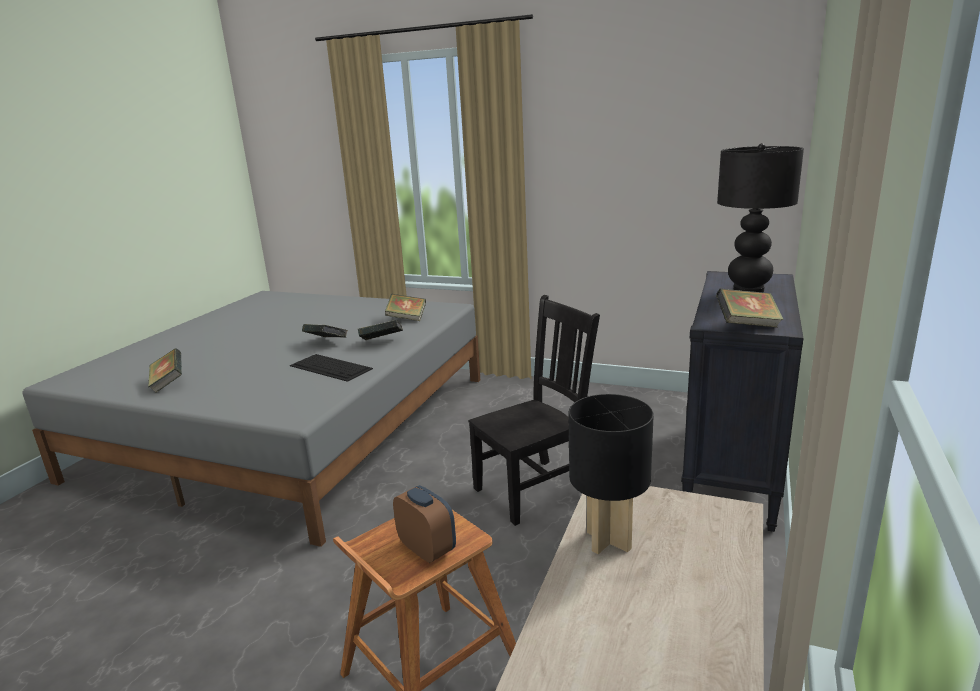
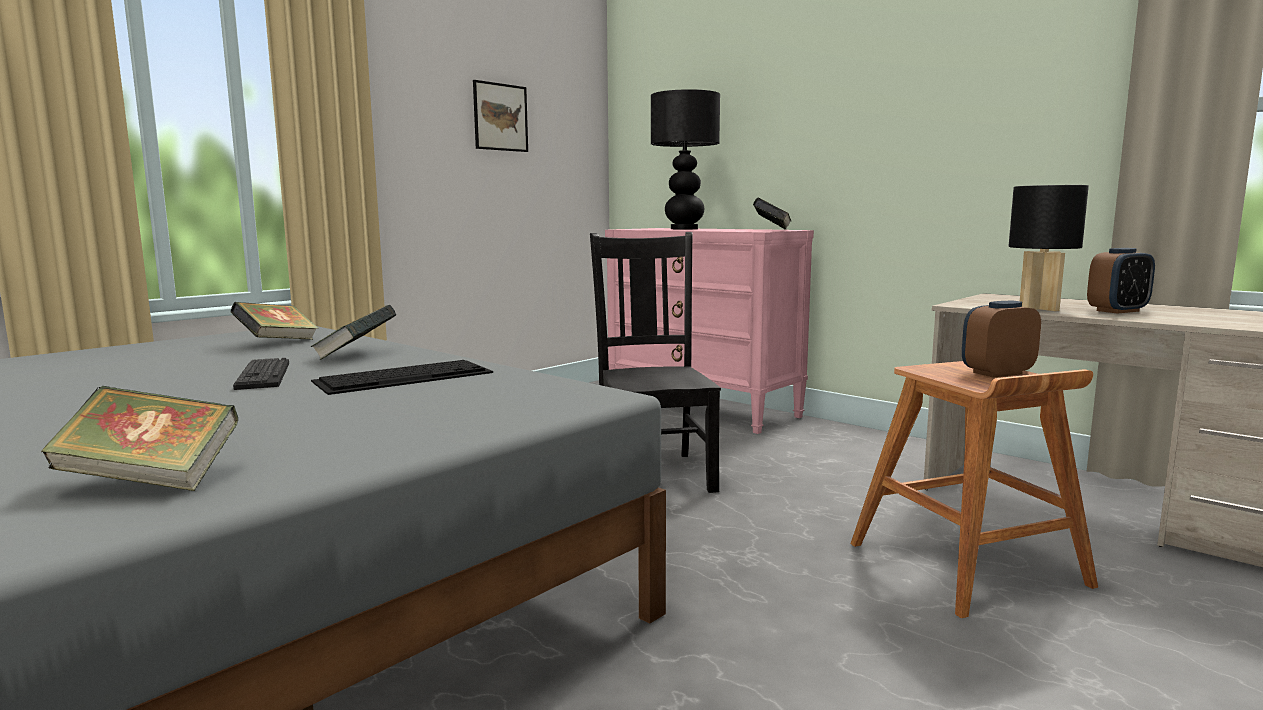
camera: 70 degrees left, 10 degrees down
(326, 343) = (263, 375): book -> keyboard
(629, 600) = (1117, 311): none -> alarm clock
(657, 156) = (500, 117): none -> picture
(732, 470) = (703, 408): black dresser -> pink dresser

